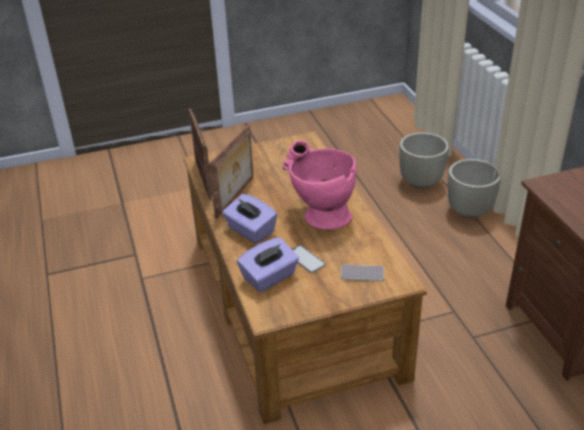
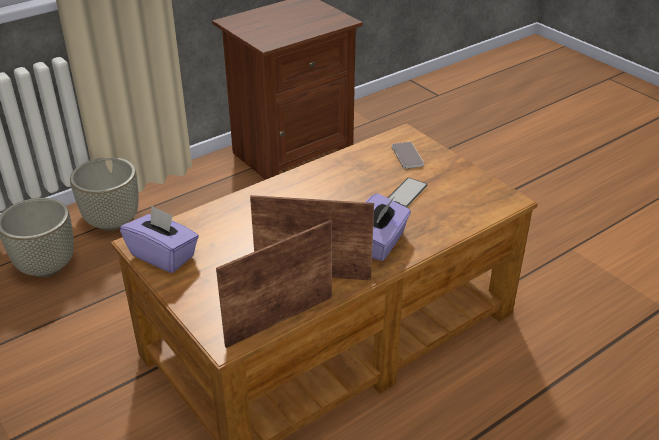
camera: 110 degrees left, 0 degrees up
(269, 277) = (452, 210): purple tissue box -> purple tissue box (163, 255)
(319, 216) = (323, 198): pink vase -> none

